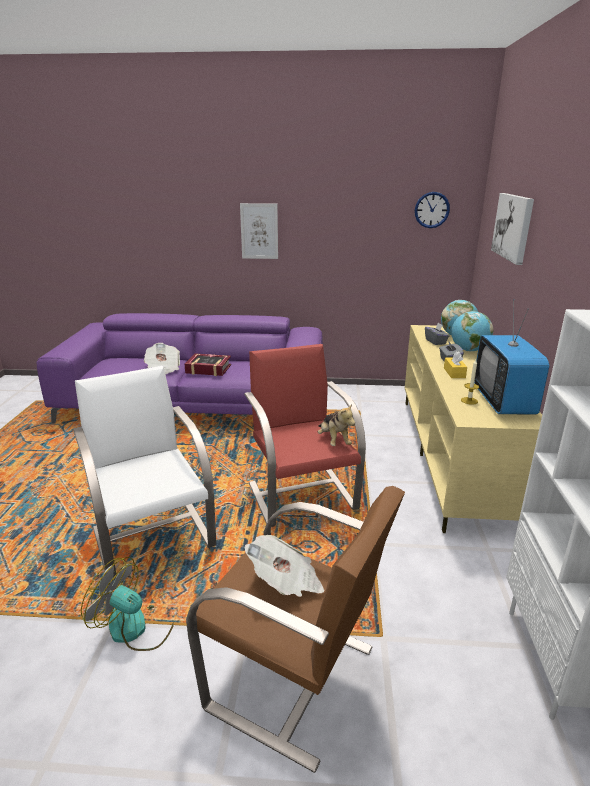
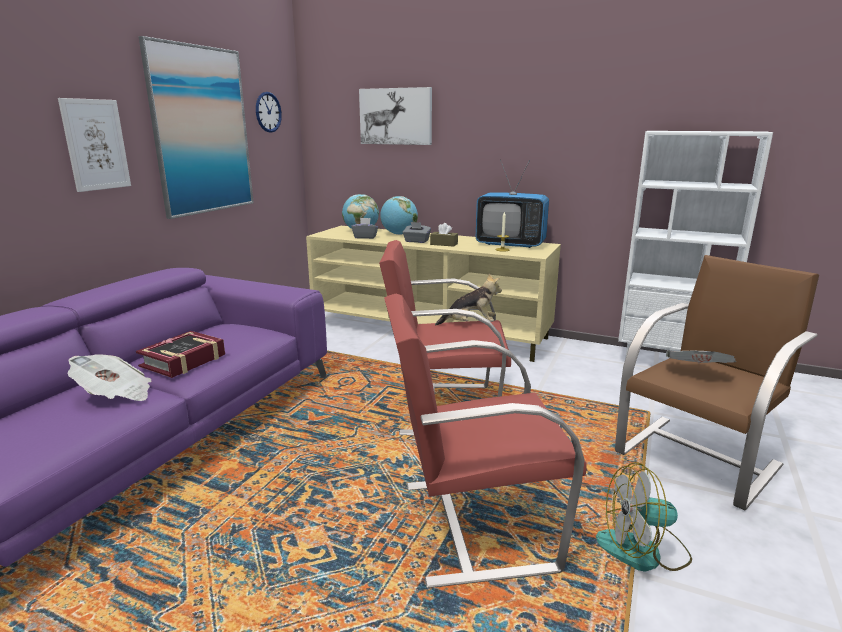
camera: 70 degrees left, 5 degrees down
(136, 627) = (643, 550): fan -> fan turned 45 degrees clockwise
(153, 536) = (474, 524): white armchair -> red armchair
(348, 225) = (201, 131): none -> picture
(454, 373) = (444, 244): yellow tissue box -> brown tissue box

